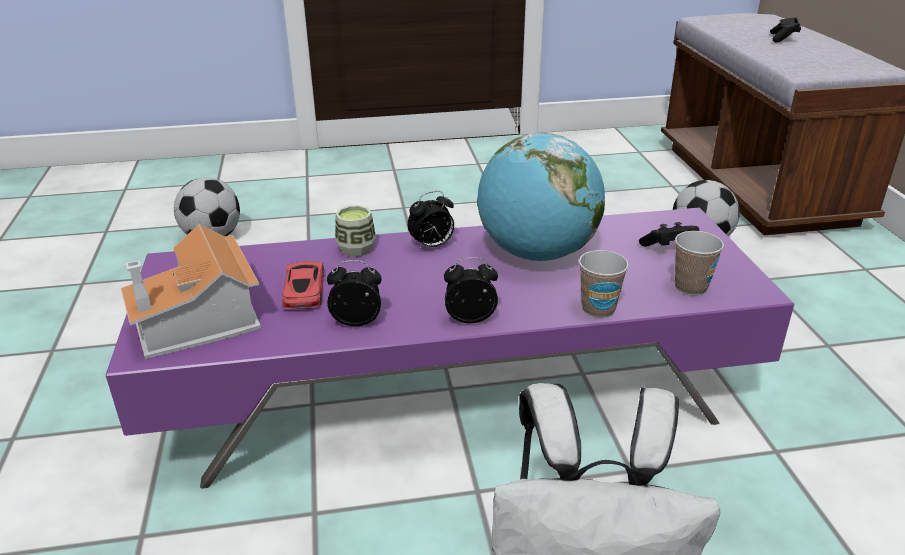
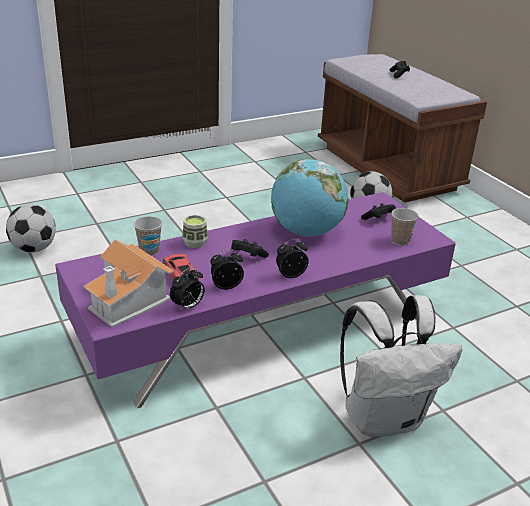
camera: 20 degrees left, 0 degrees up
(421, 279) = (247, 256): none -> black game controller
(432, 246) = (241, 235): alarm clock -> alarm clock (188, 306)
(598, 309) = (357, 260): cup -> cup (149, 251)

